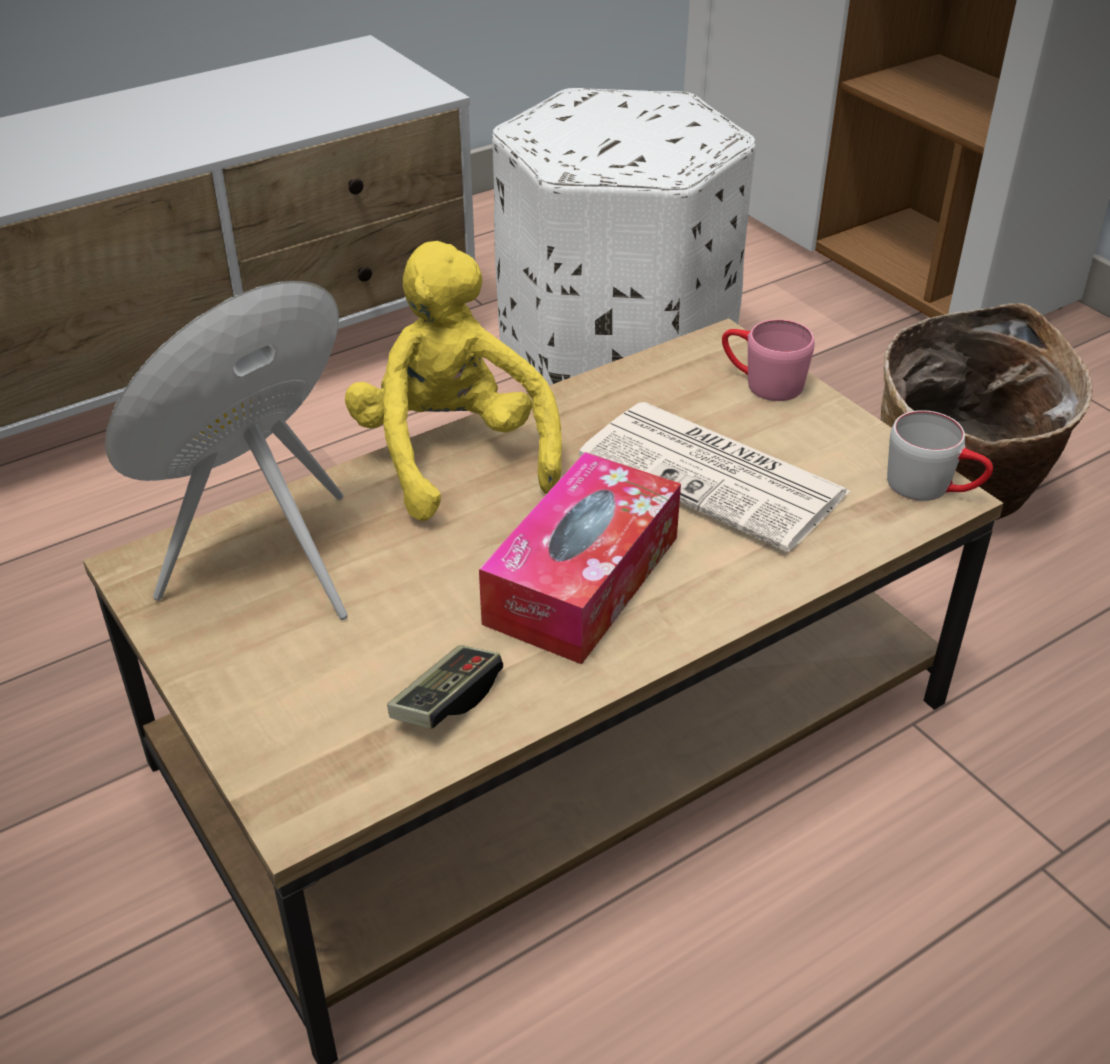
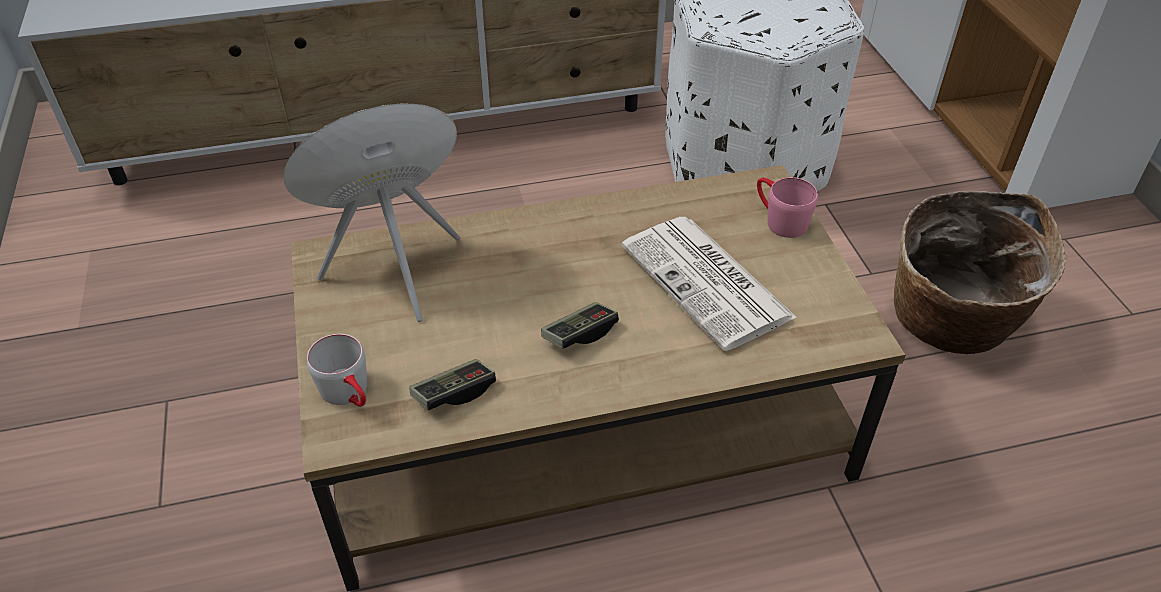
camera: 20 degrees right, 5 degrees up
(453, 455) = (542, 225): yellow plush toy -> none
(582, 579) = (580, 334): tissue box -> game controller
(933, 487) = (859, 329): grey mug -> grey mug (350, 394)

